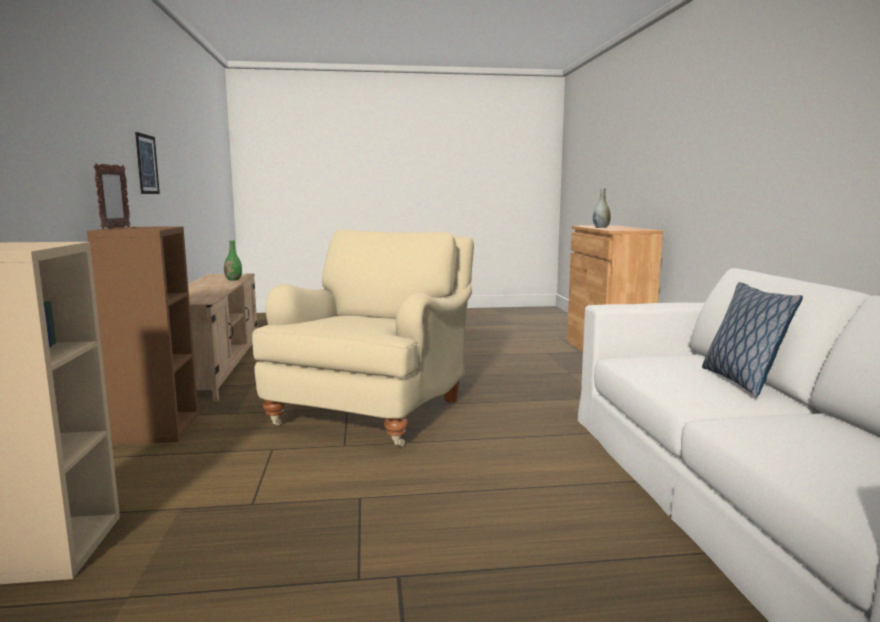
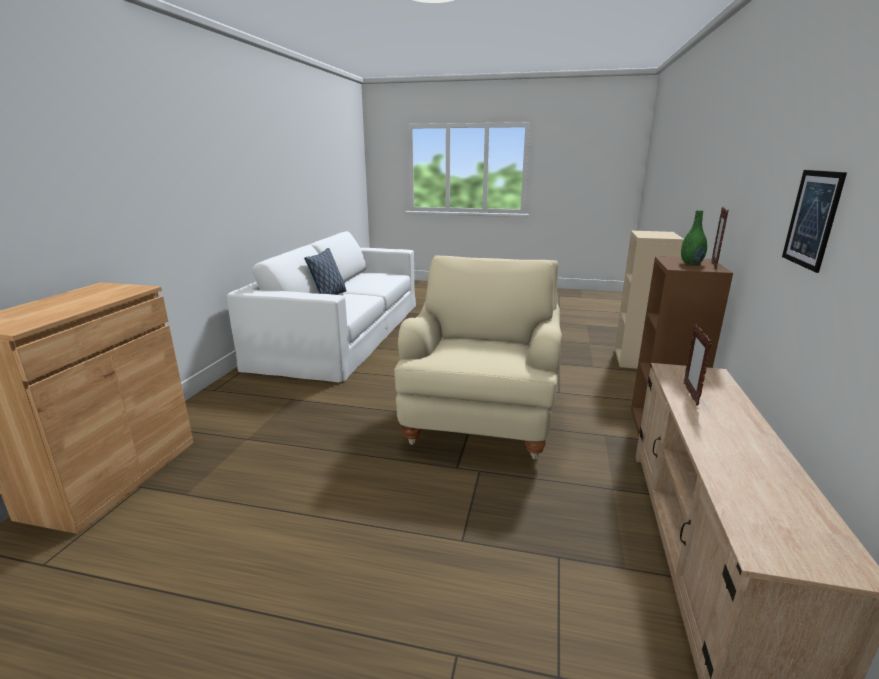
camera: 160 degrees left, 10 degrees up
(205, 294) = (690, 394): none -> picture frame
(233, 280) = (728, 482): green vase -> green vase (691, 263)
(374, 410) = (481, 417): beige armchair -> beige armchair turned 150 degrees clockwise
(601, 228) = (91, 303): grey vase -> none

